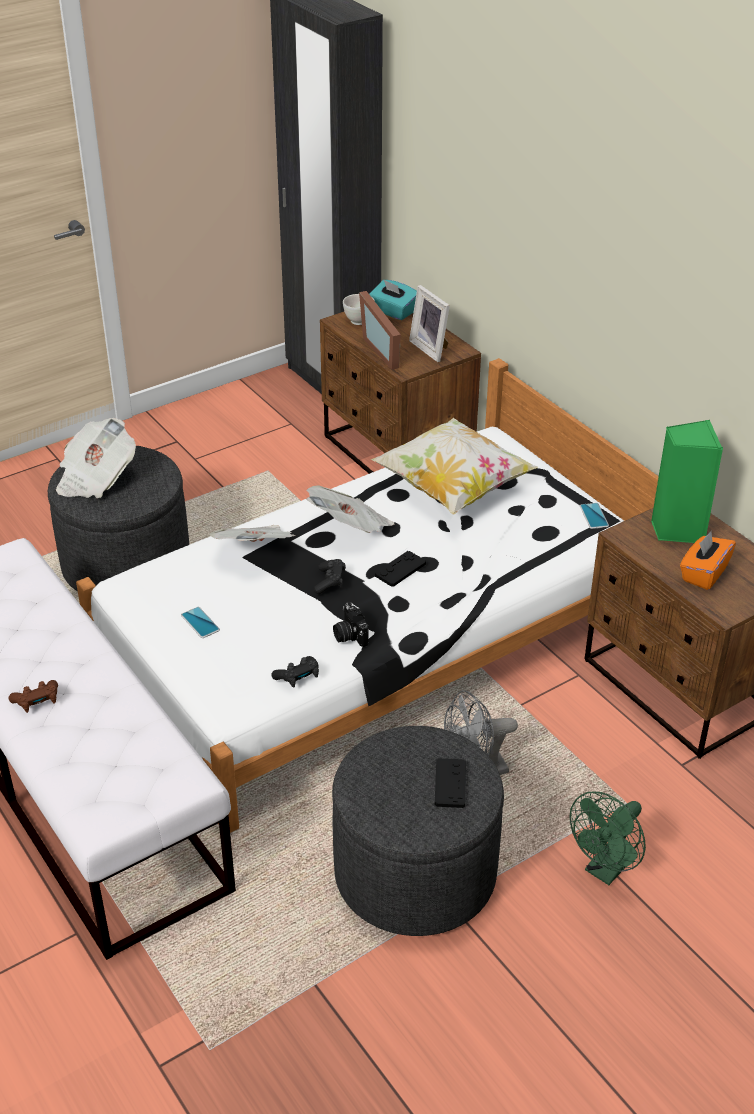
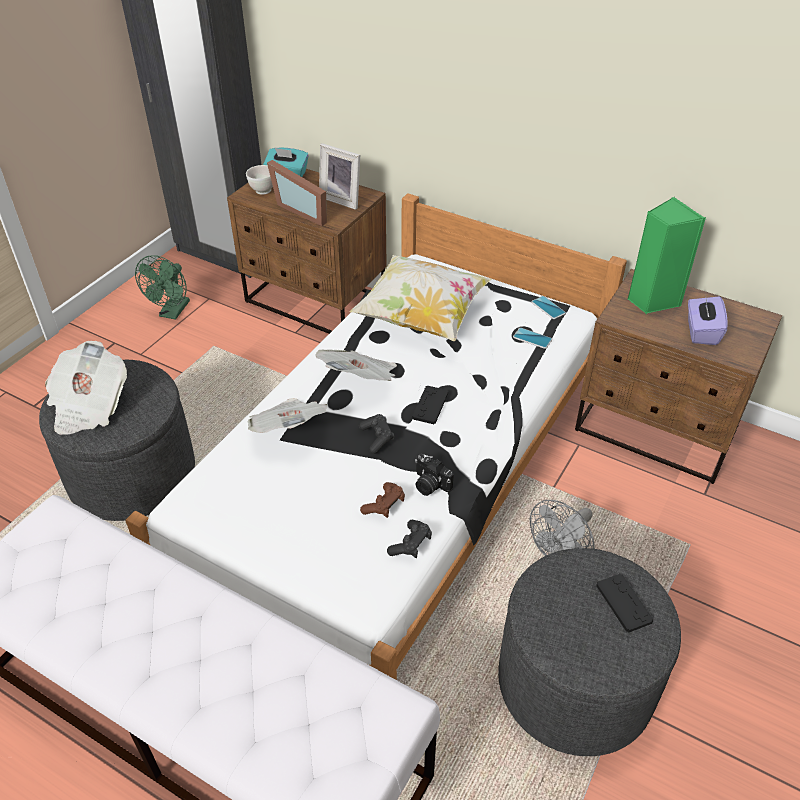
camera: 25 degrees left, 5 degrees up
(37, 702) = (180, 683): brown game controller -> brown game controller (384, 505)
(200, 623) = (282, 522): phone -> phone (532, 338)
(606, 869) = (716, 612): green fan -> green fan (172, 312)
(703, 573) = (701, 332): orange tissue box -> purple tissue box

